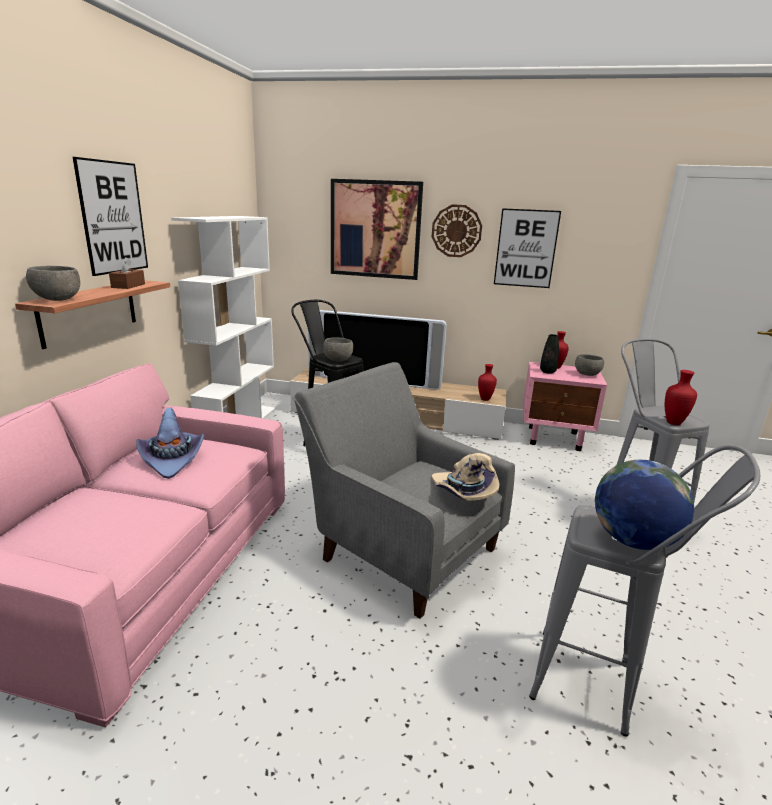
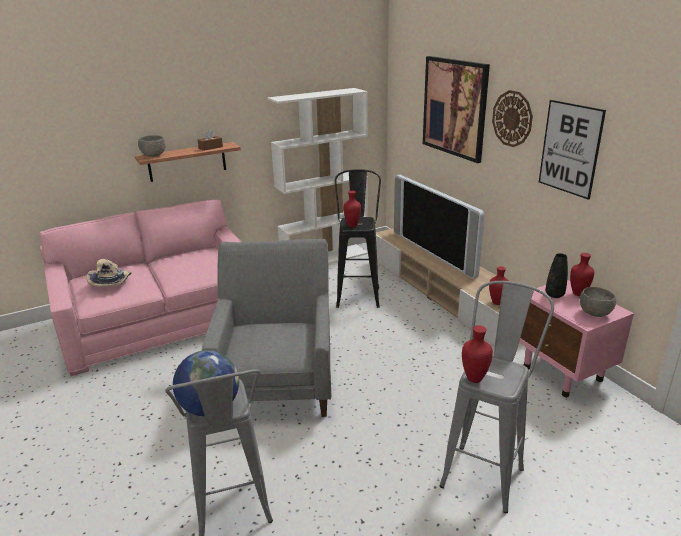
camera: 50 degrees right, 5 degrees up
(113, 217) = (212, 102): picture -> none
(172, 459) = (187, 263): purple hat -> none
(338, 360) = (352, 226): grey bowl -> red vase
(463, 492) = (278, 352): beige hat -> beige hat (112, 284)

